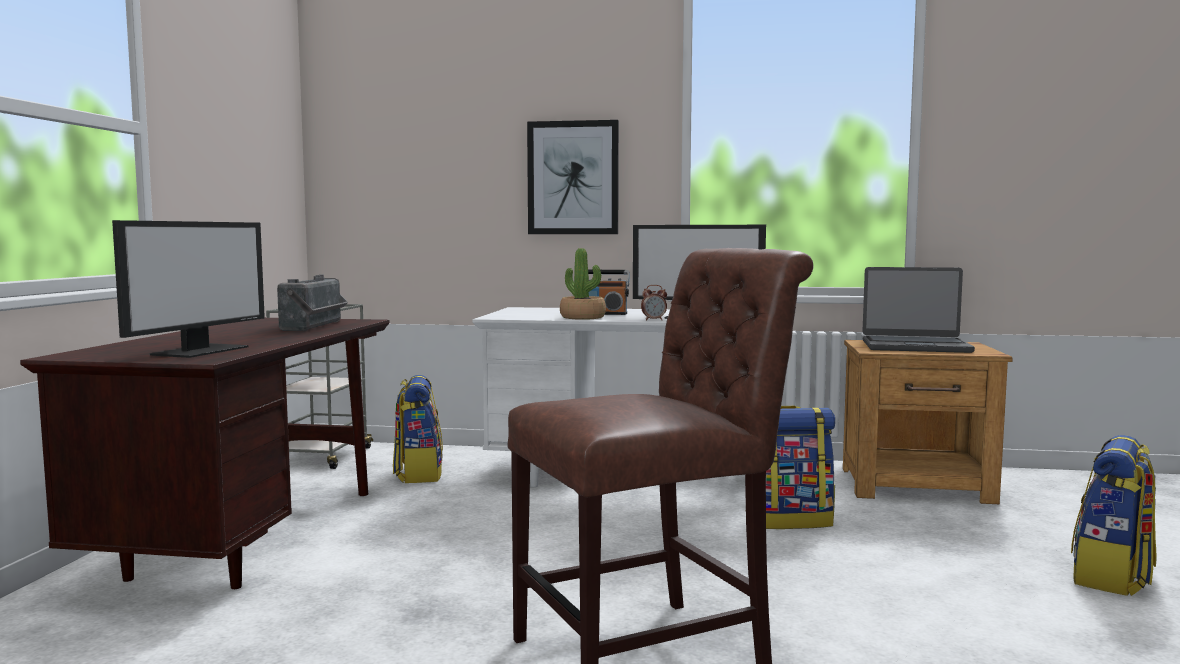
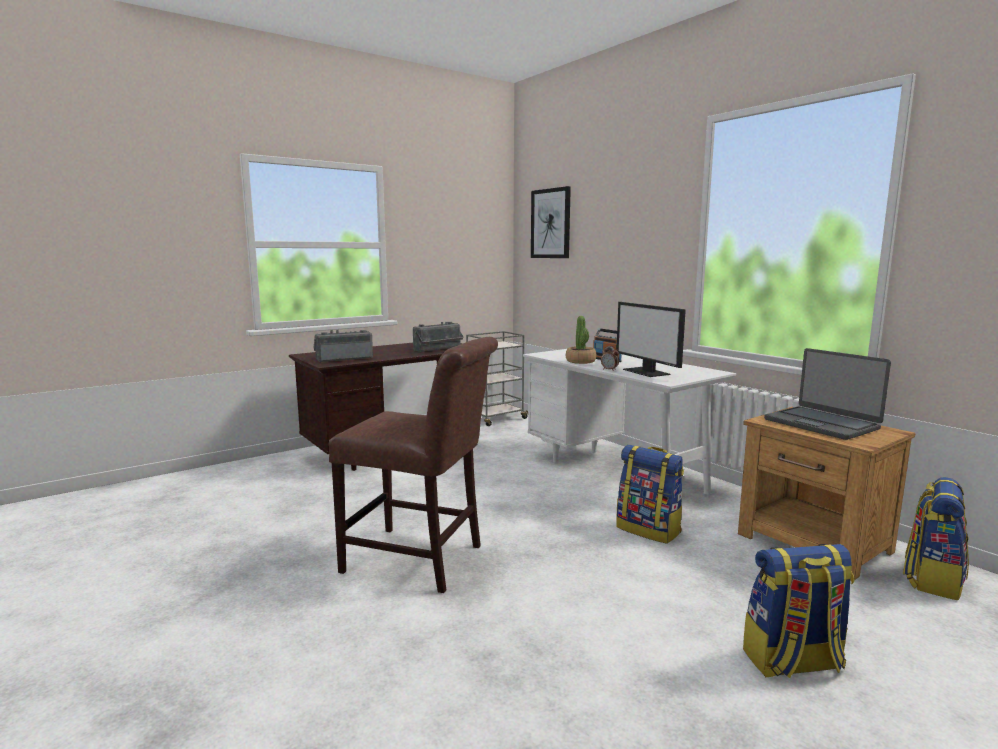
camera: 45 degrees right, 5 degrees up
(200, 350) = (344, 359): monitor -> radio
(418, 474) = (517, 439): backpack -> backpack (932, 579)
(573, 178) = (634, 261): picture -> picture (551, 223)

